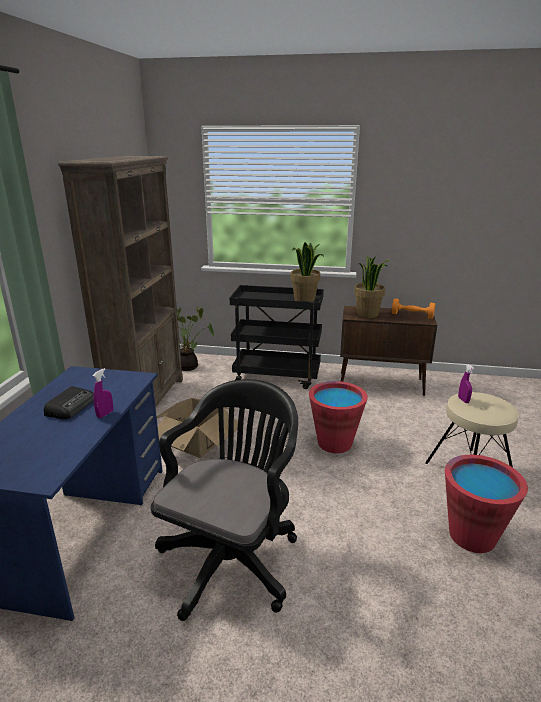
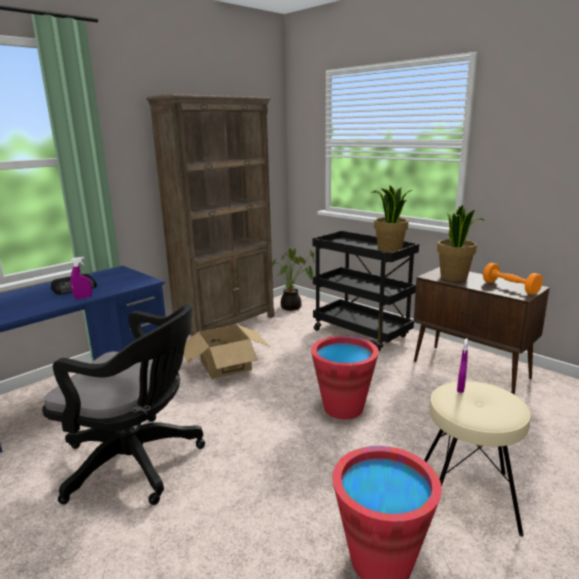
camera: 35 degrees right, 5 degrees down
(233, 557) = (138, 462): black office chair -> black office chair turned 45 degrees clockwise

